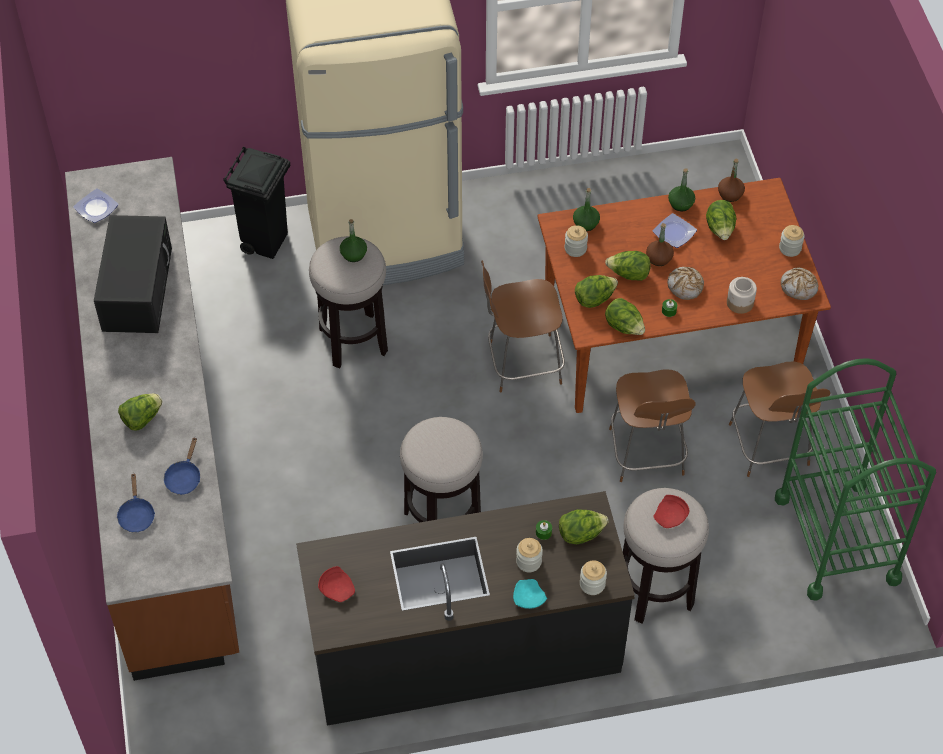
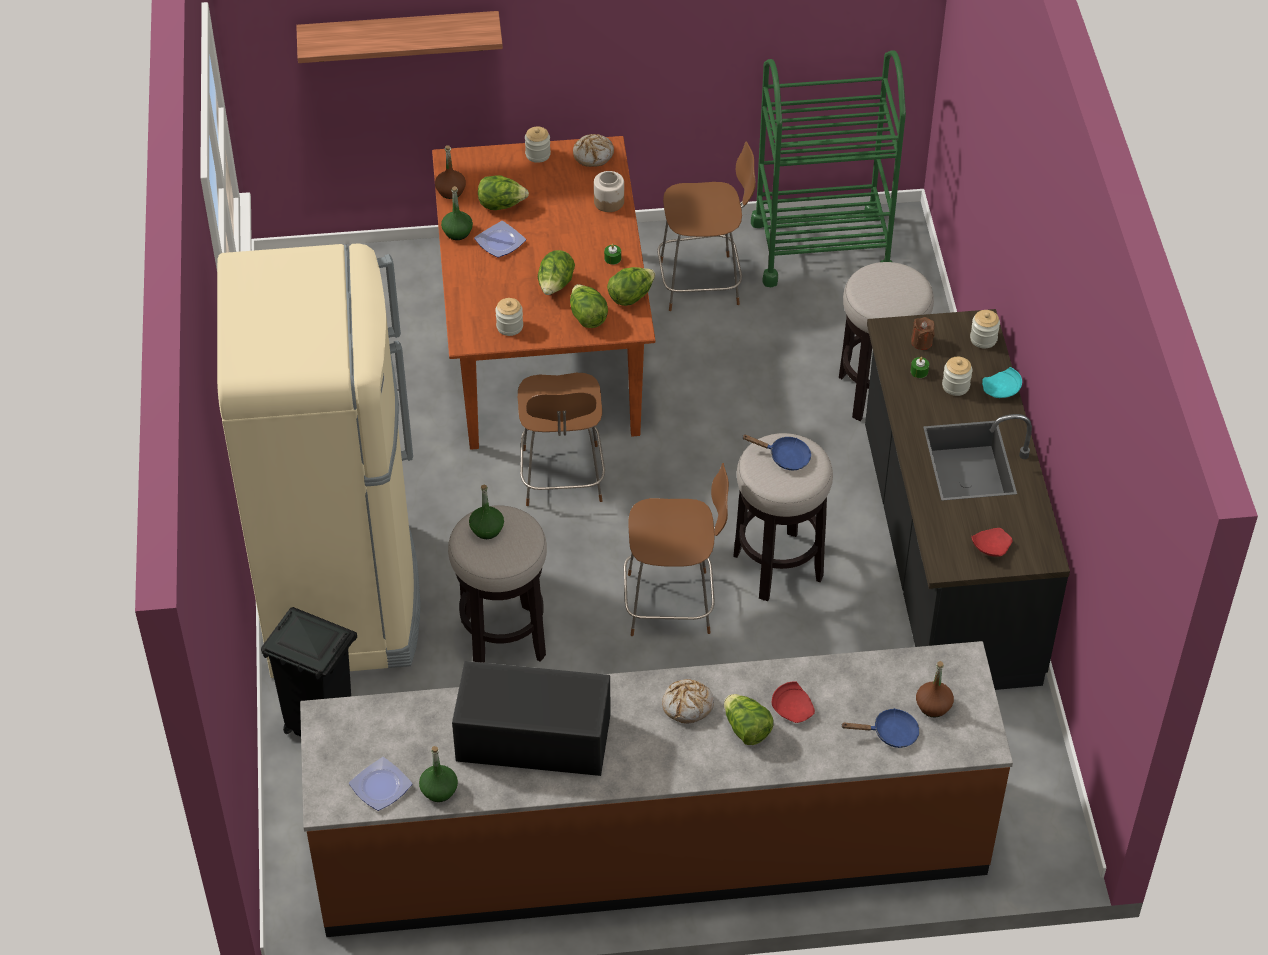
camera: 85 degrees left, 5 degrees down
(184, 477) = (837, 685): blue frying pan -> blue frying pan (785, 457)
(581, 534) = (921, 342): lettuce -> brown candle
(586, 223) = (473, 314): green bottle -> green bottle (439, 790)
(646, 454) = (703, 381): brown chair -> brown chair (673, 603)
(659, 258) = (536, 258): brown bottle -> brown bottle (933, 706)
(670, 516) = (886, 284): red plate -> red plate (793, 708)
(685, 286) = (579, 242): bread -> bread (688, 705)
(810, 82) = (399, 36): none -> shelf

